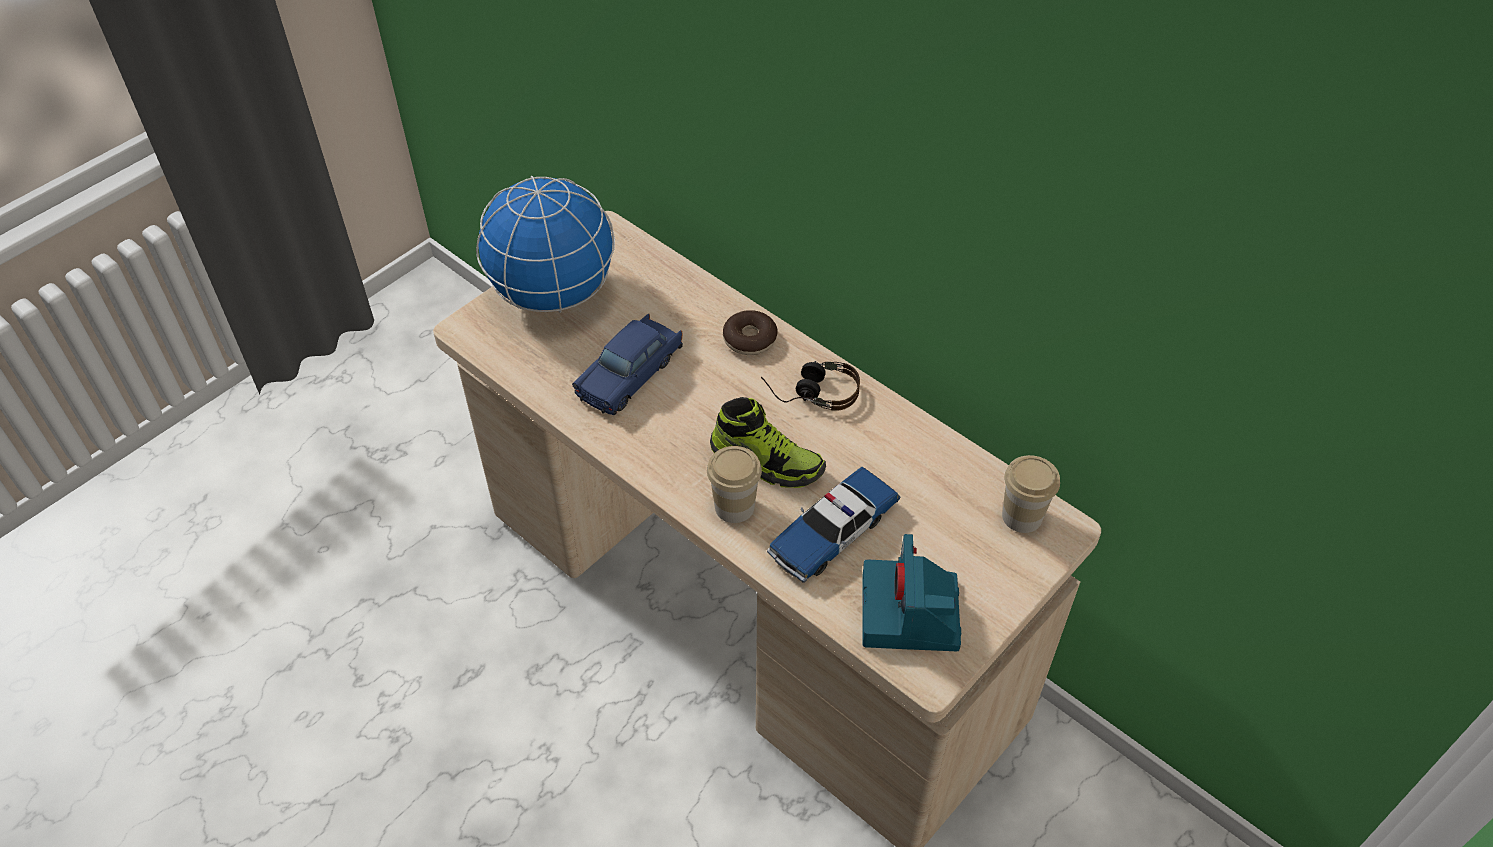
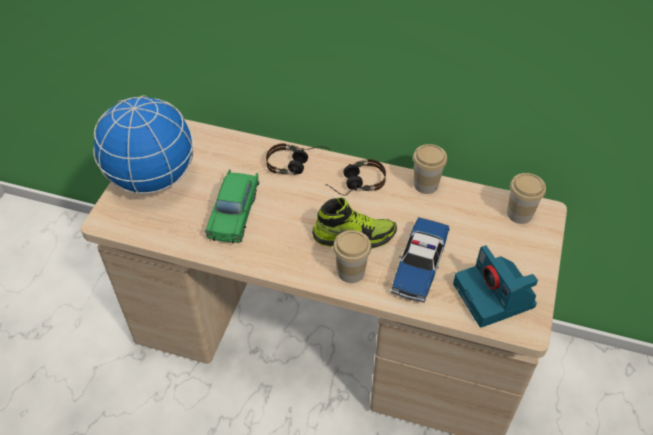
camera: 25 degrees left, 0 degrees up
(630, 374) = (234, 212): blue toy car -> green toy car
(750, 339) = (297, 165): donut -> headphones
(911, 427) = (426, 184): none -> cup

